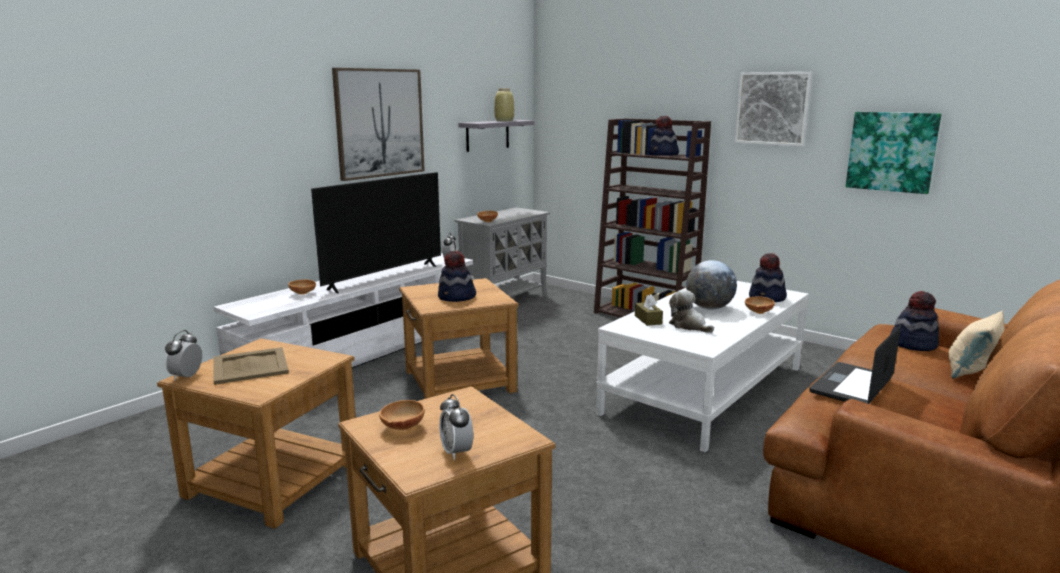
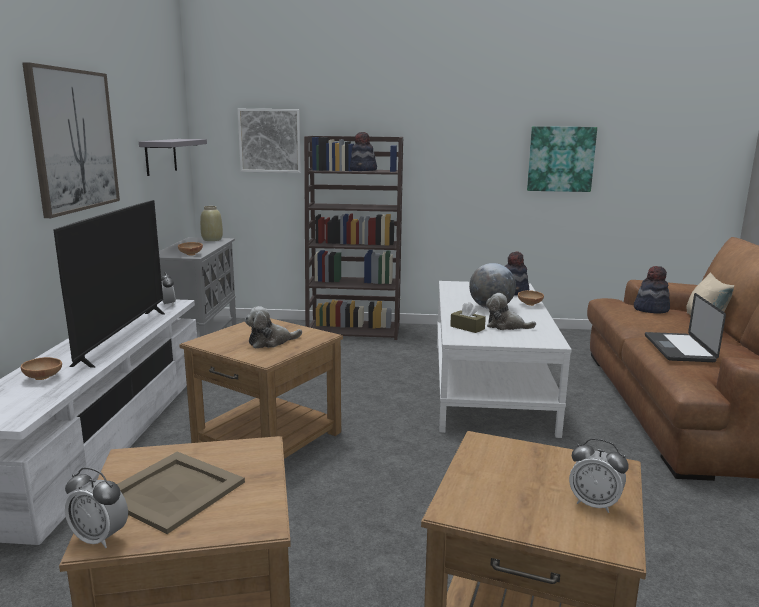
camera: 35 degrees left, 0 degrees up
(186, 377) = (100, 538): alarm clock -> alarm clock turned 45 degrees counterclockwise
(402, 427) = (498, 499): brown bowl -> none
(457, 297) = (271, 342): hat -> plush toy
(504, 120) = (177, 139): beige vase -> beige vase (212, 239)
(772, 108) = (459, 124): picture -> picture (270, 140)

